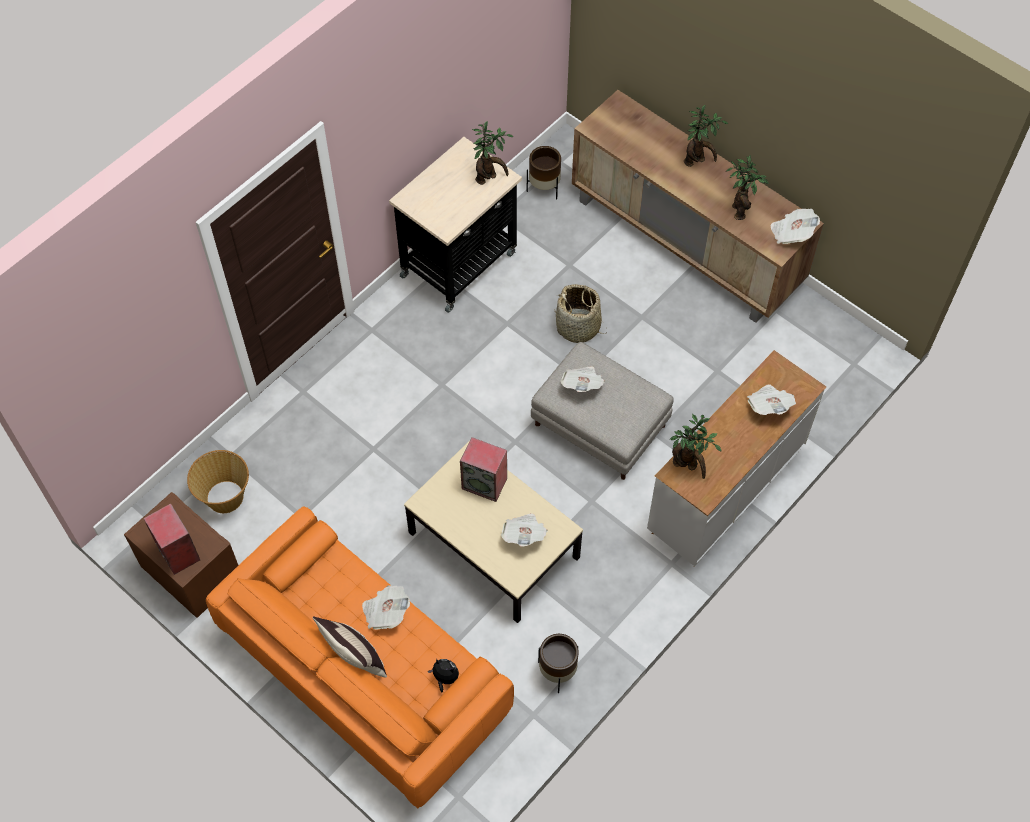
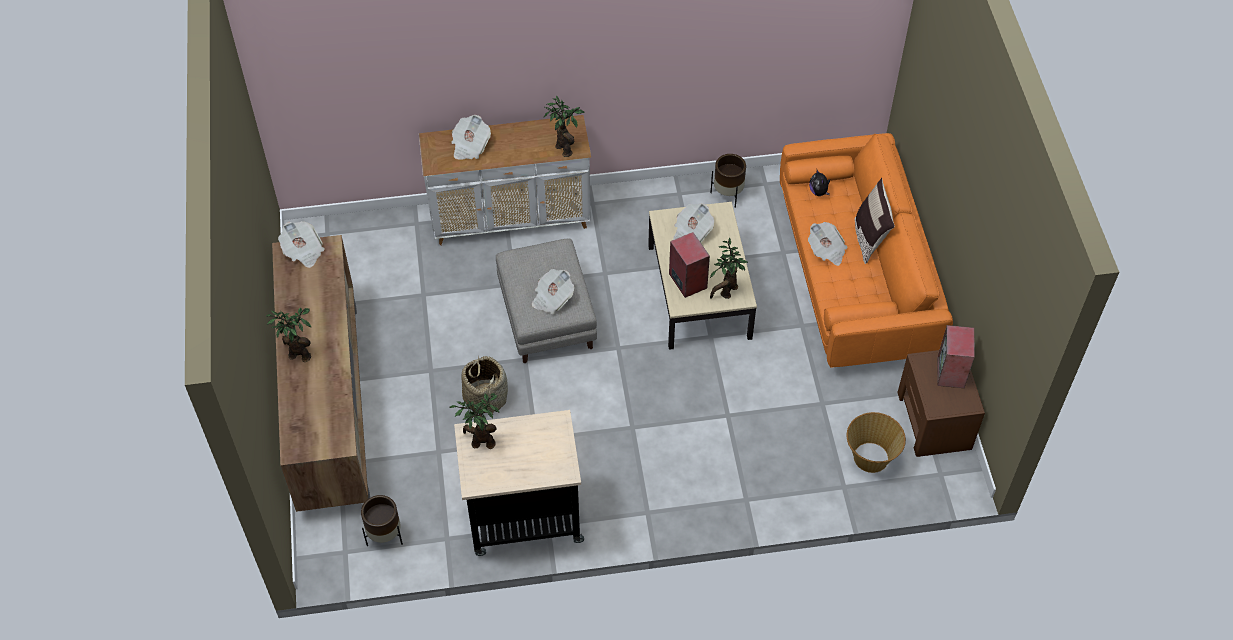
camera: 140 degrees left, 5 degrees down
(740, 209) = (316, 294): potted plant -> potted plant (726, 292)

